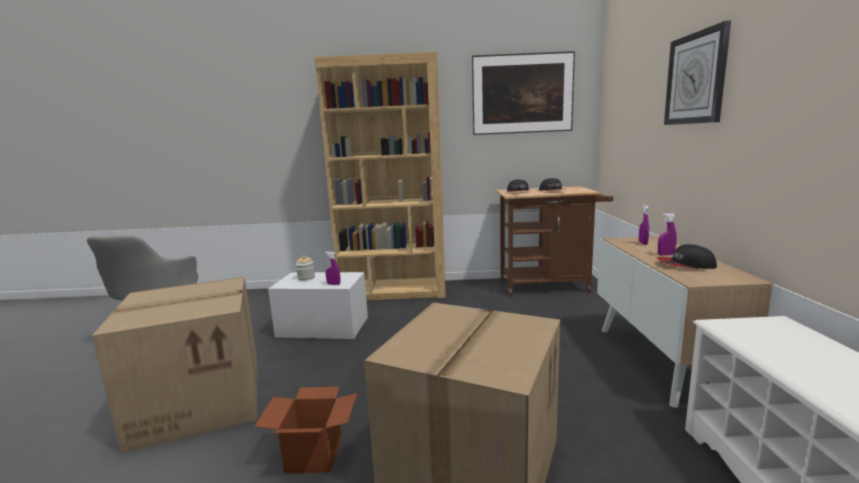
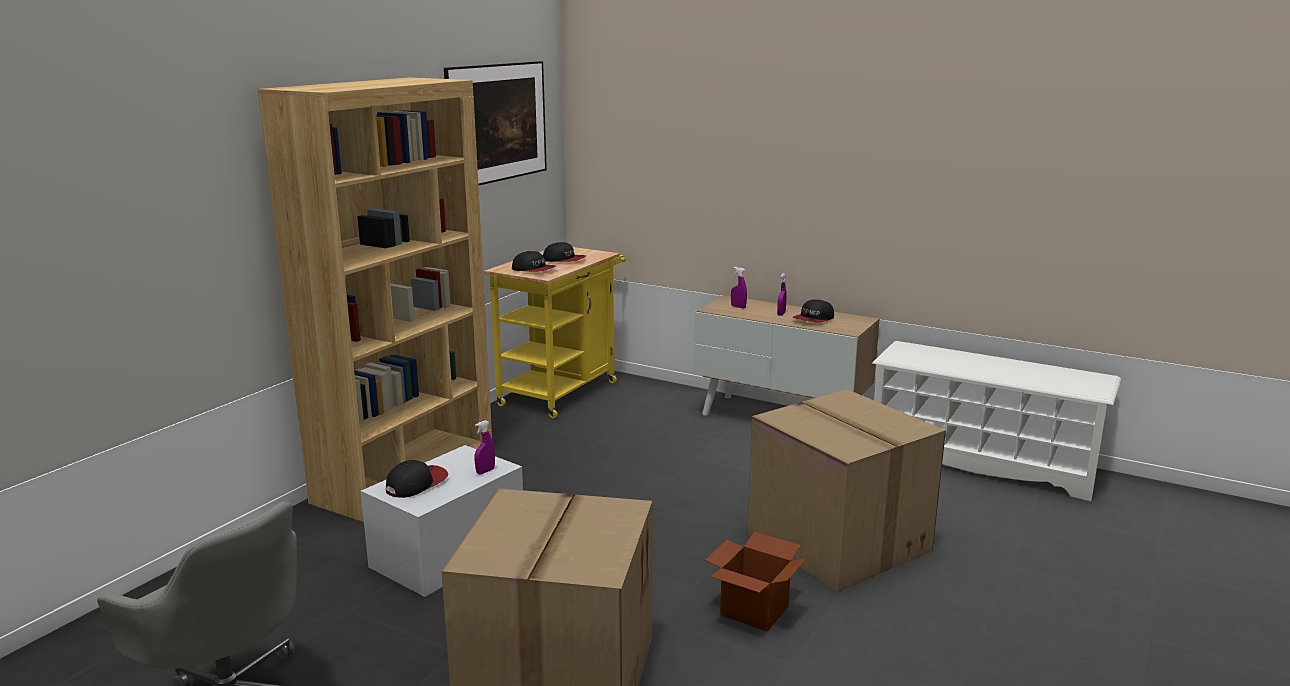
camera: 60 degrees left, 5 degrees up
(306, 278) = (416, 484): jar -> cap
(549, 285) = (562, 390): brown cart -> yellow cart
(696, 78) = (764, 137): wall clock -> none

